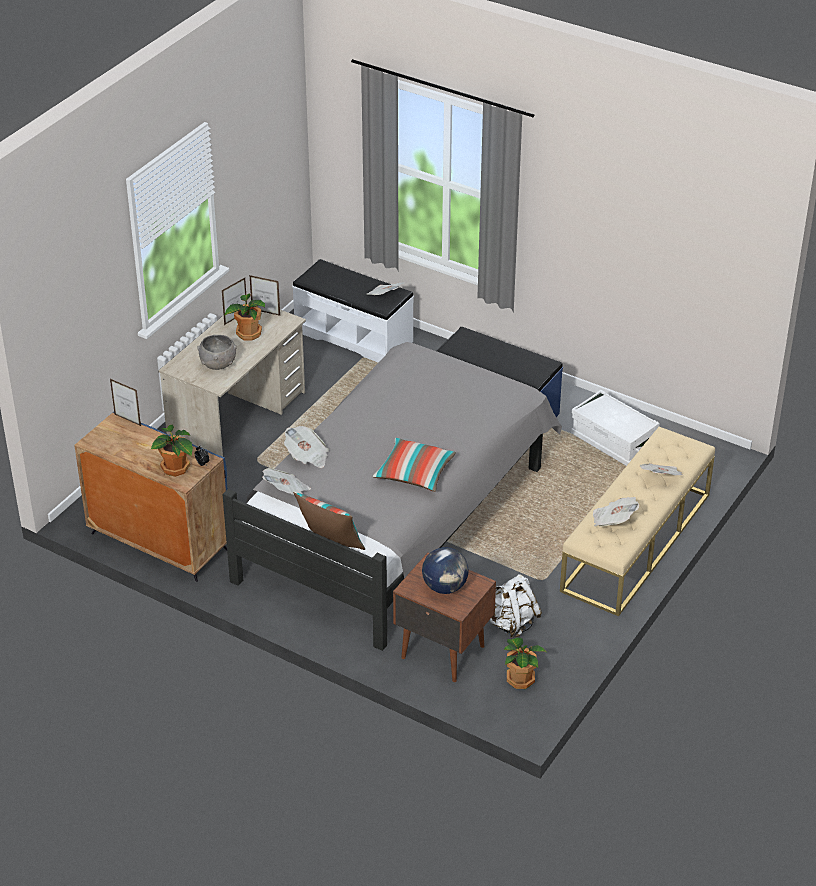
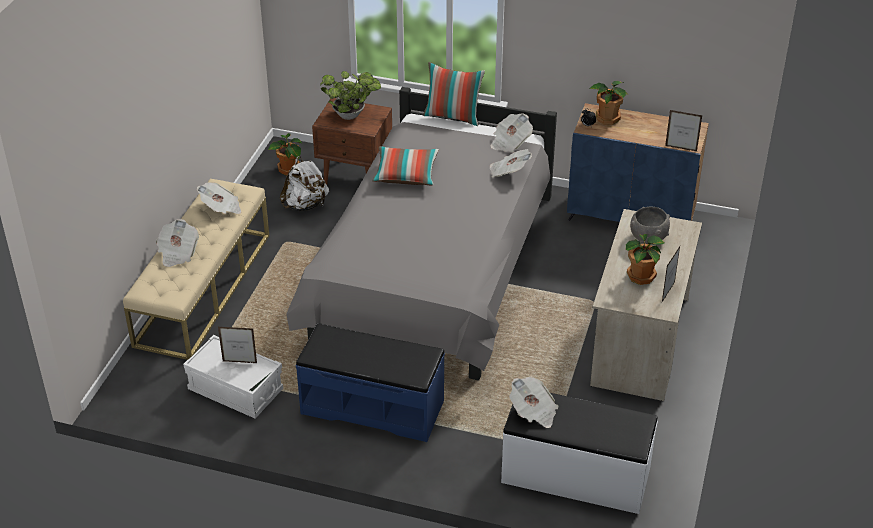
camera: 165 degrees right, 0 degrees up
(265, 312) = (640, 305): picture frame -> picture frame (240, 362)
(445, 587) = (351, 115): globe -> potted plant

